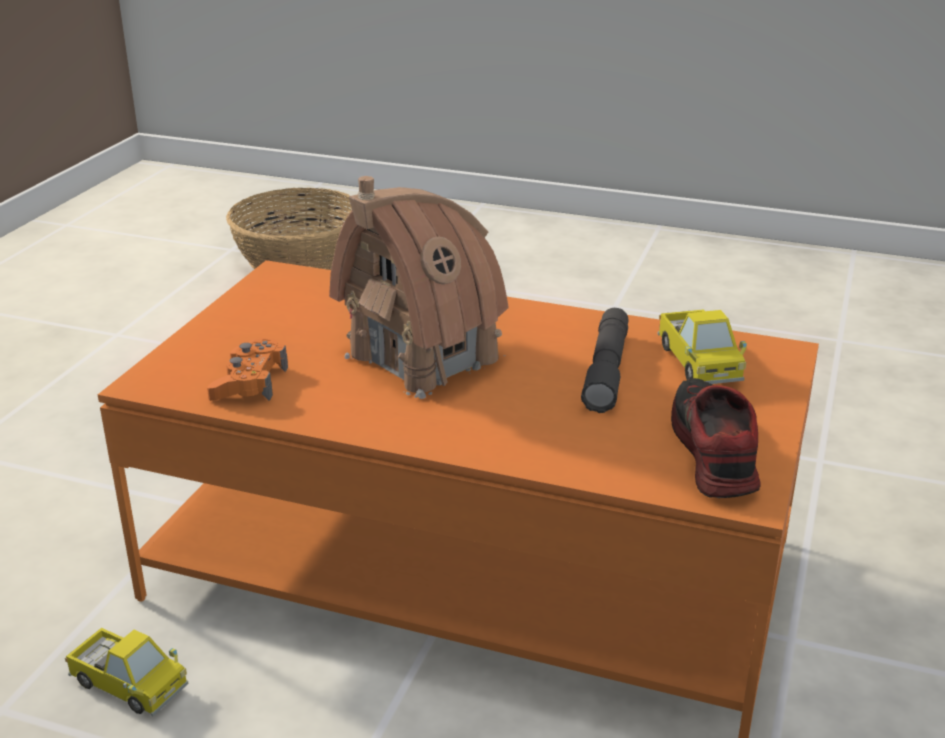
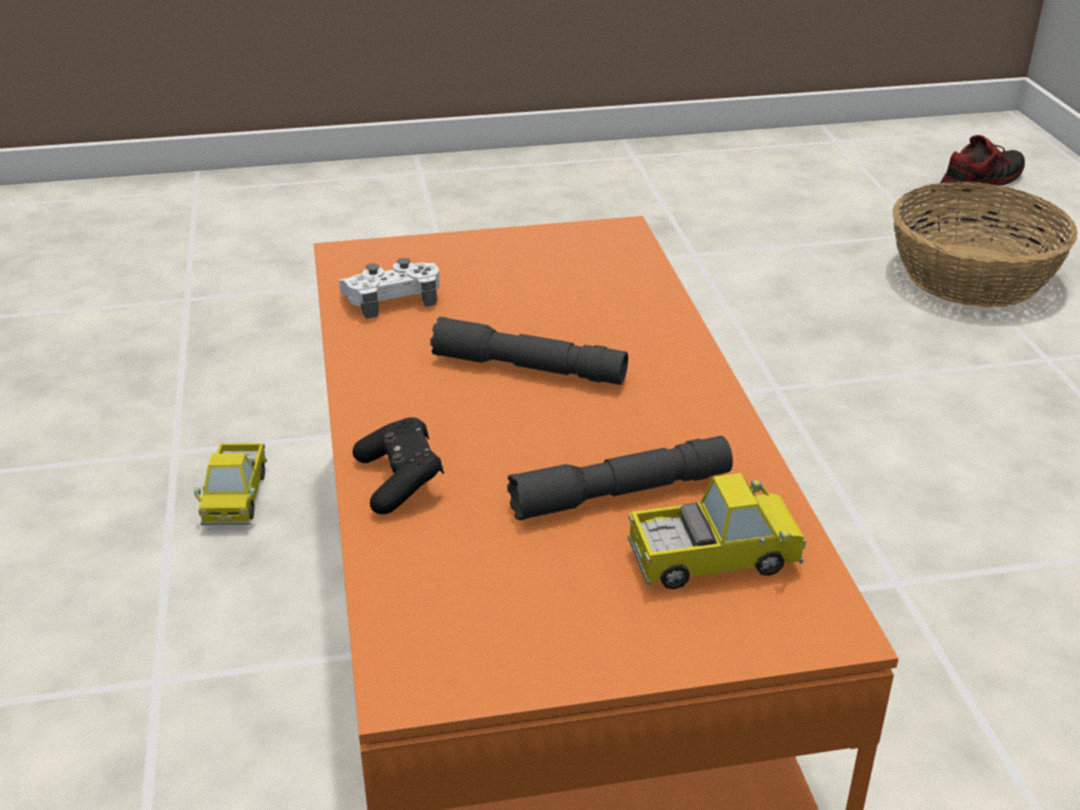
camera: 60 degrees right, 5 degrees up
(249, 382) = (392, 298): orange game controller -> white game controller
(423, 358) = (529, 368): toy house -> grey flashlight
(515, 444) = (400, 480): none -> black game controller
(698, 363) = (713, 559): toy truck -> toy truck turned 150 degrees counterclockwise
(710, 452) = (493, 628): shoe -> shoe (981, 181)

